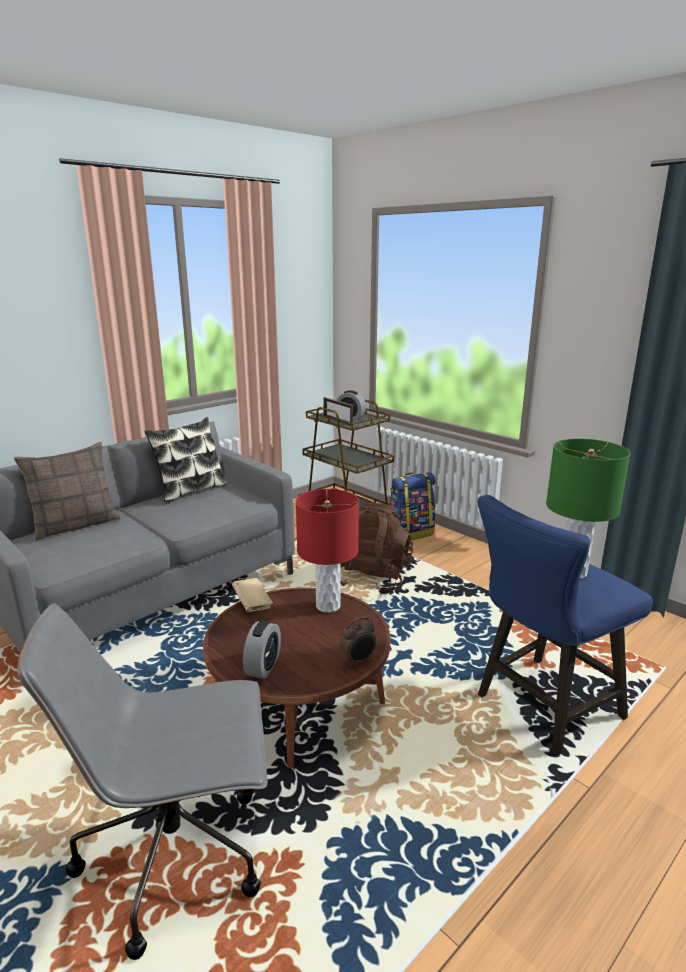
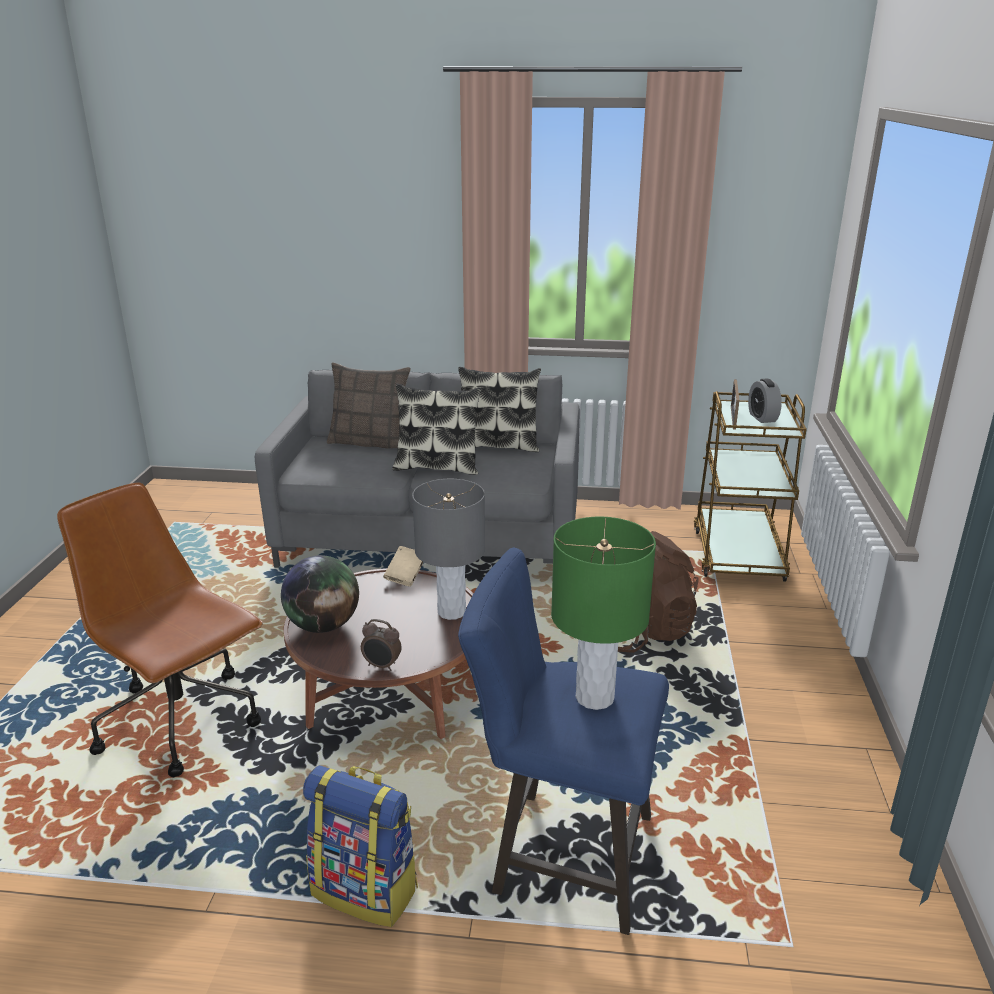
camera: 50 degrees right, 5 degrees up
(171, 519) = (437, 467): none -> pillow
(178, 854) = (182, 723): grey office chair -> brown office chair
(263, 667) = (323, 625): alarm clock -> globe
(328, 606) = (452, 611): red table lamp -> grey table lamp
(410, 533) = (778, 609): backpack -> backpack (366, 890)

